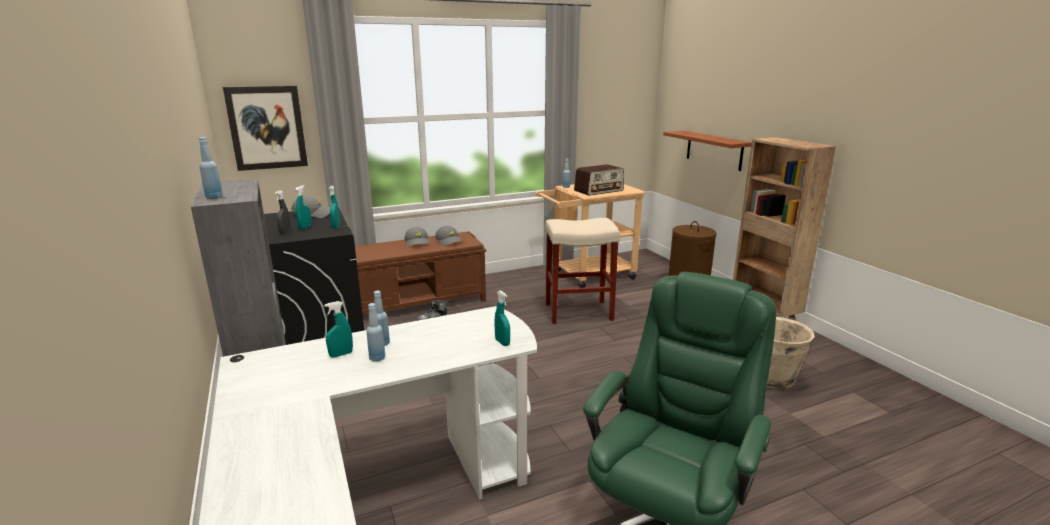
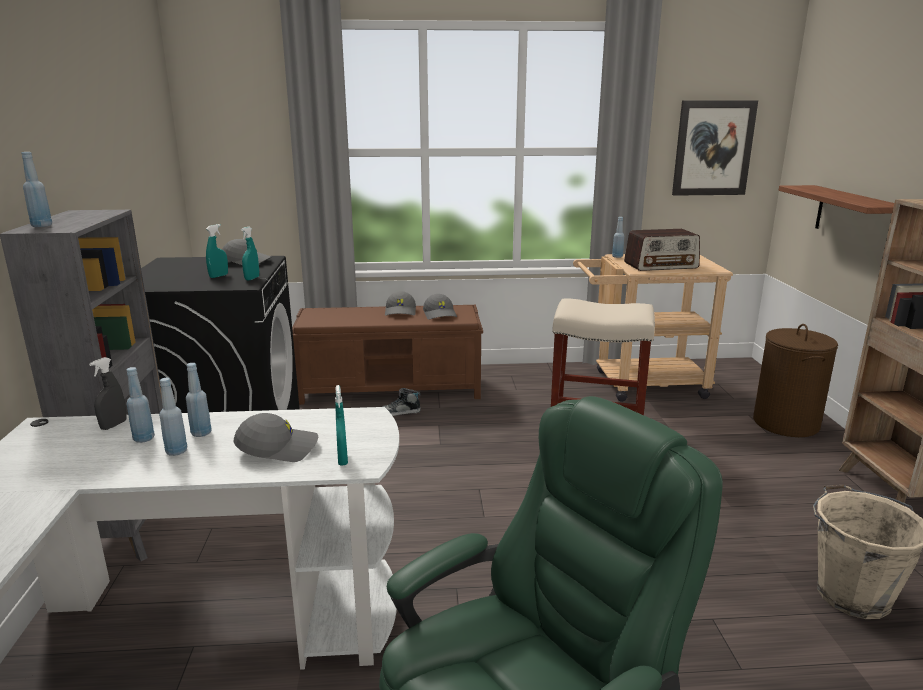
camera: 20 degrees right, 0 degrees up
(267, 128) = (238, 157): picture -> picture (713, 148)
(285, 232) = (191, 280): grey spray bottle -> grey spray bottle (113, 425)
(341, 354) = (144, 438): turquoise spray bottle -> blue bottle
(450, 343) = (278, 448): none -> grey cap

